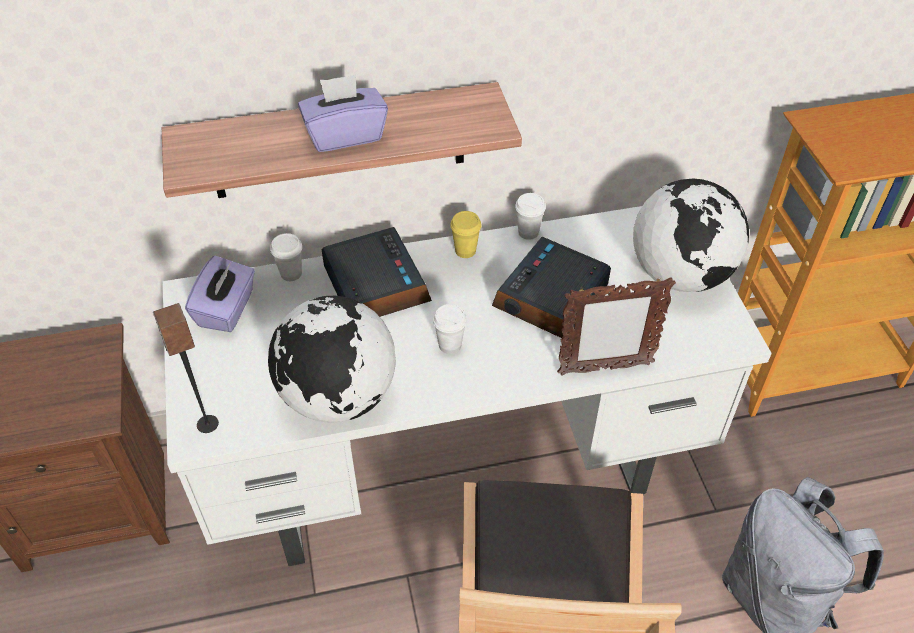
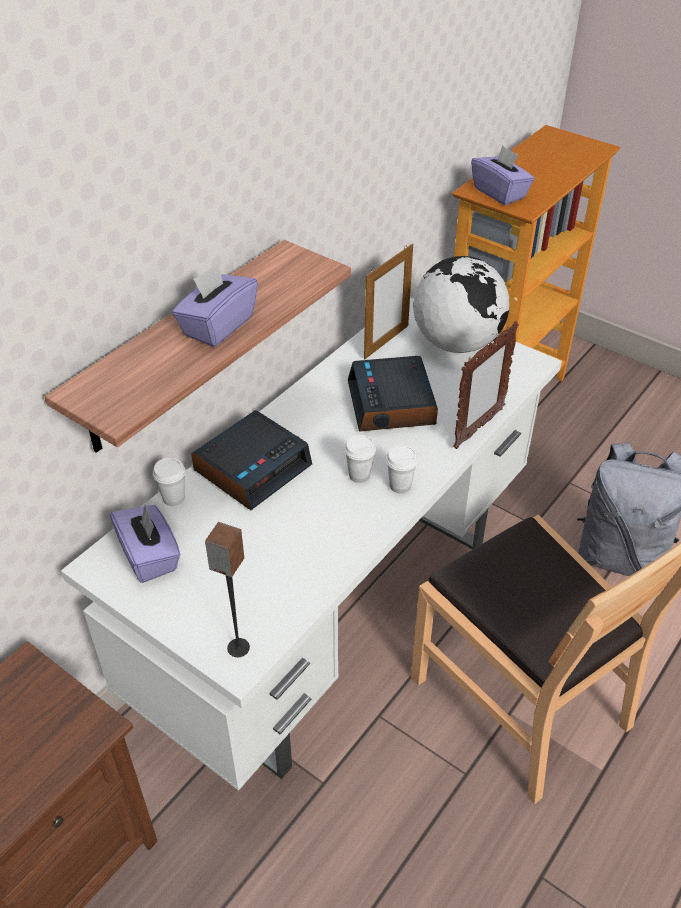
camera: 40 degrees left, 5 degrees down
(338, 397) = (320, 561): globe -> none
(374, 284) = (253, 467): alarm clock -> alarm clock turned 105 degrees clockwise
(465, 251) = (294, 406): yellow cup -> none
(528, 232) = (325, 369): white cup -> white cup (400, 486)
(612, 236) = (386, 342): none -> picture frame
(837, 135) = (500, 193): none -> purple tissue box

